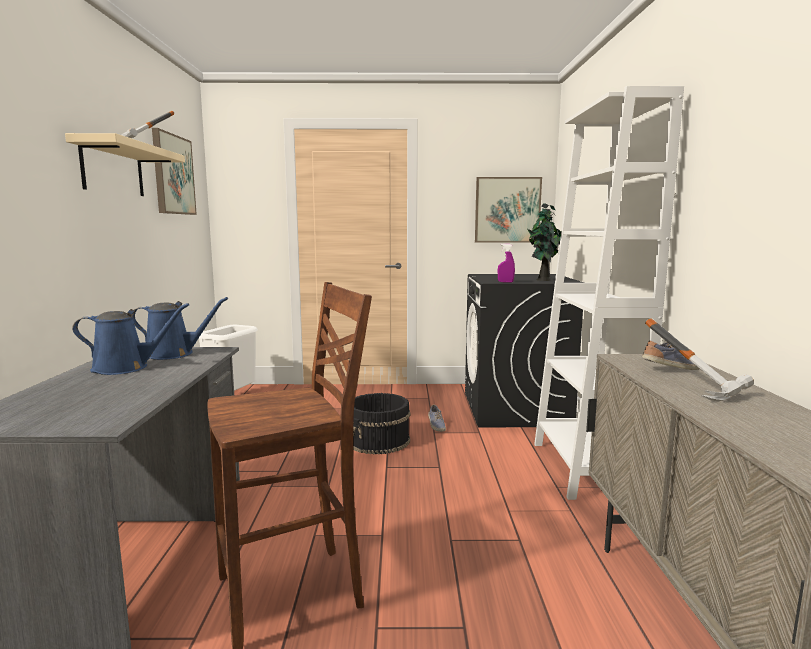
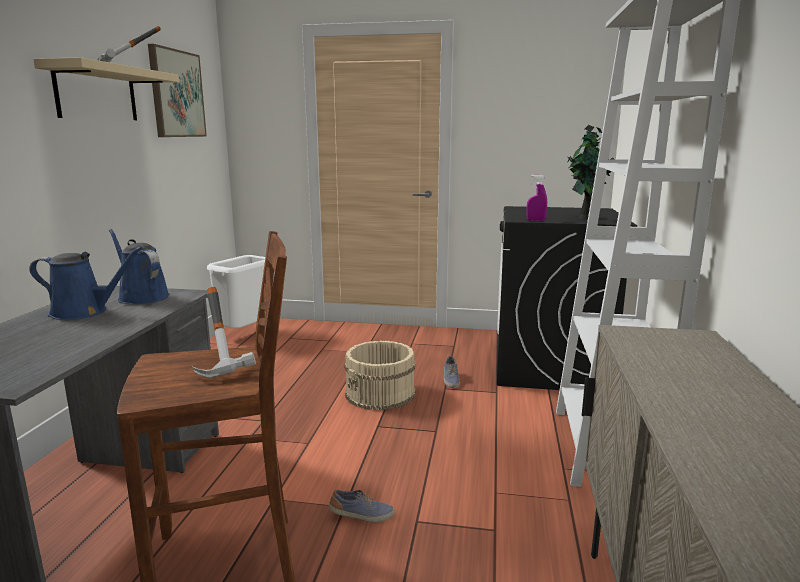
camera: 10 degrees right, 5 degrees up
(173, 354) = (141, 297): blue watering can -> blue watering can turned 150 degrees counterclockwise
(379, 441) = (380, 394): black bucket -> beige bucket
(507, 210) = (559, 129): picture -> none
(672, 368) = (680, 353): shoe -> shoe (362, 516)
(696, 388) = (690, 386): hammer -> hammer (230, 361)

